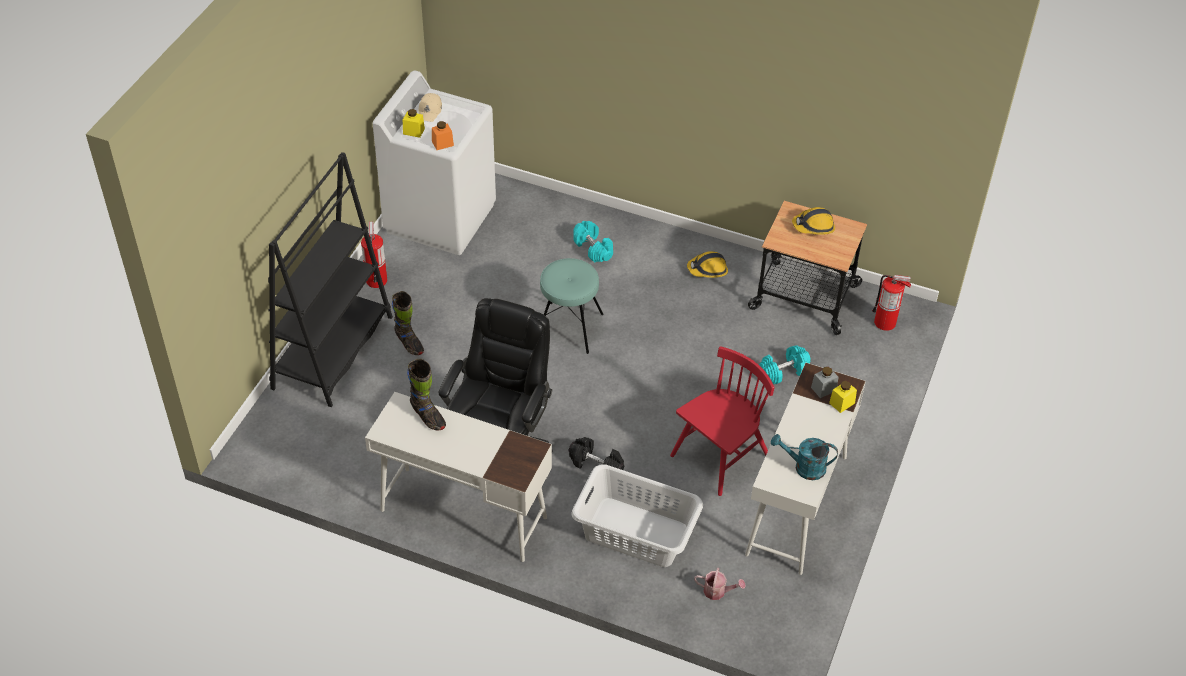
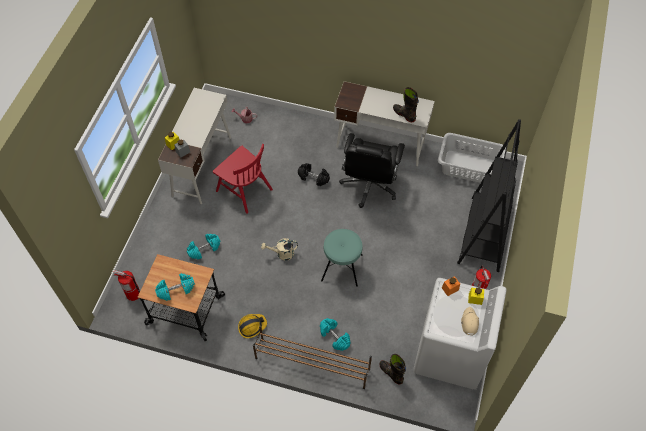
camera: 175 degrees right, 10 degrees up
(409, 343) = (440, 245): black boot -> black boot (391, 373)
(628, 225) = (311, 363): none -> brown shoe rack
(636, 533) = (288, 143): grey laundry basket -> grey laundry basket (468, 167)
(659, 354) = (282, 254): none -> beige watering can
(719, 456) = (244, 190): red chair -> red chair turned 90 degrees counterclockwise
(804, 467) = (198, 106): turquoise watering can -> none
(814, 226) = (176, 290): hard hat -> turquoise dumbbell

